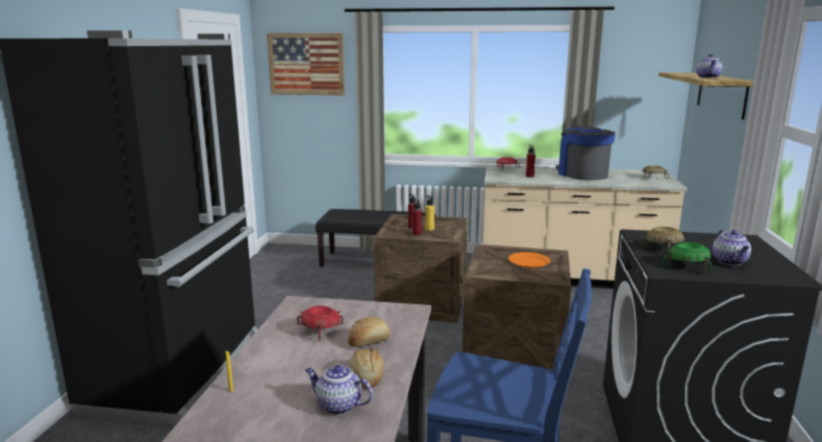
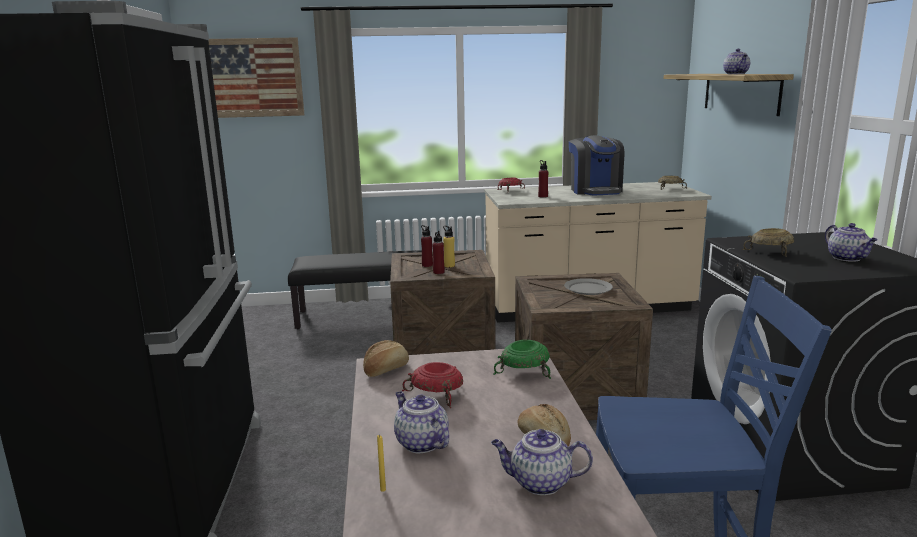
camera: 15 degrees left, 0 degrees up
(281, 363) = (420, 443): none -> teapot
(369, 342) = (509, 399): bread -> bread (385, 369)
(529, 262) = (588, 289): orange plate -> grey plate
(582, 174) = (595, 191): coffee machine -> coffee machine turned 150 degrees counterclockwise
(688, 266) = (815, 266): green bowl -> green bowl (526, 370)

